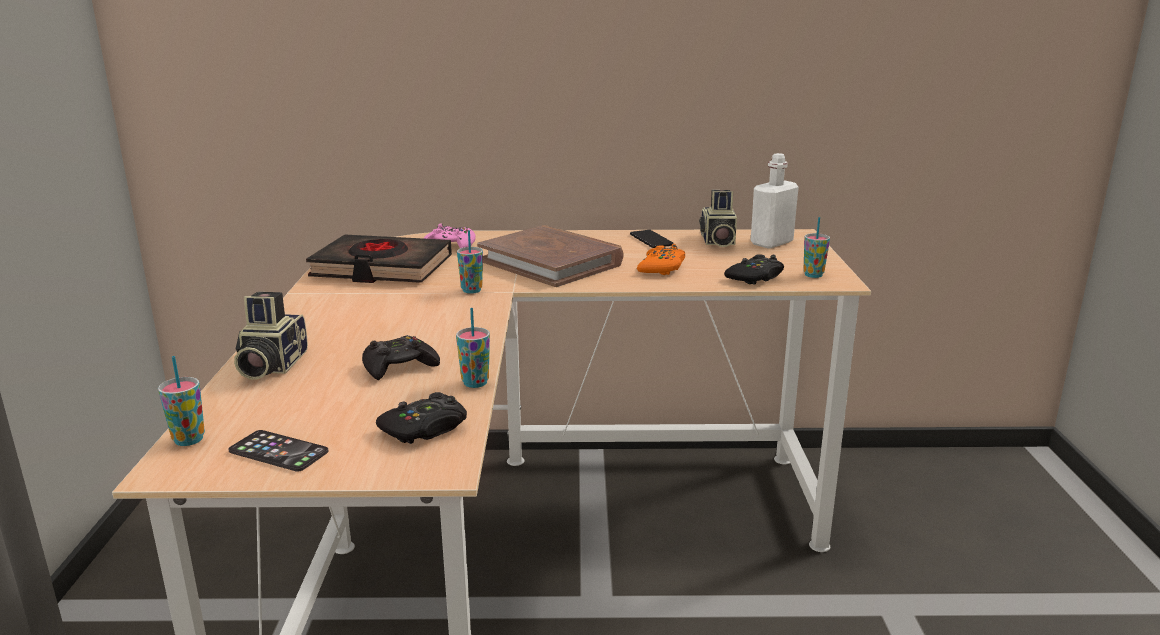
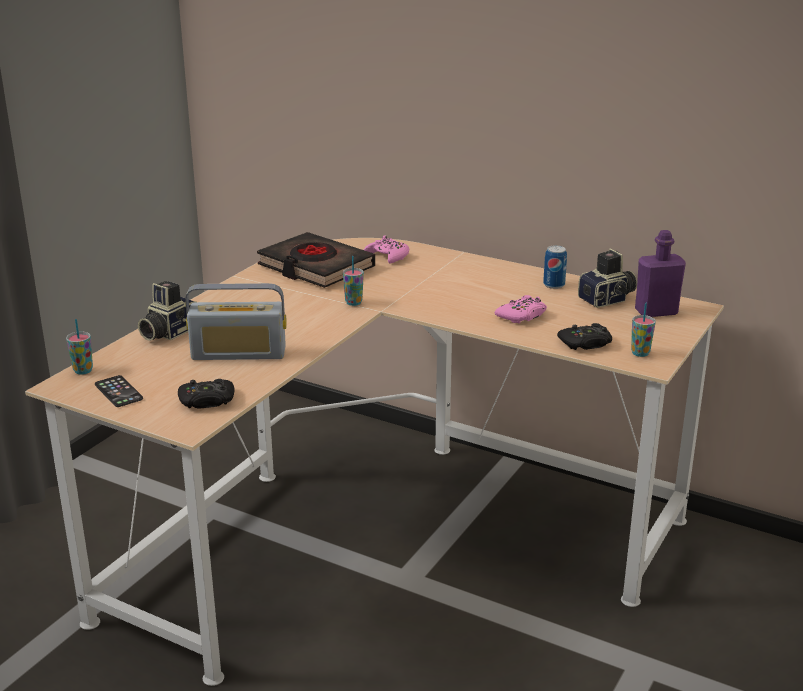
camera: 30 degrees right, 5 degrees up
(399, 367) = (239, 353): black game controller -> radio
(475, 383) = (269, 378): cup -> none
(551, 262) = (443, 289): brown book -> none
(651, 240) = (554, 285): phone -> can
(662, 268) = (522, 316): orange game controller -> pink game controller
(717, 242) = (608, 300): camera -> camera turned 150 degrees counterclockwise
(771, 243) = (656, 312): white bottle -> purple bottle

